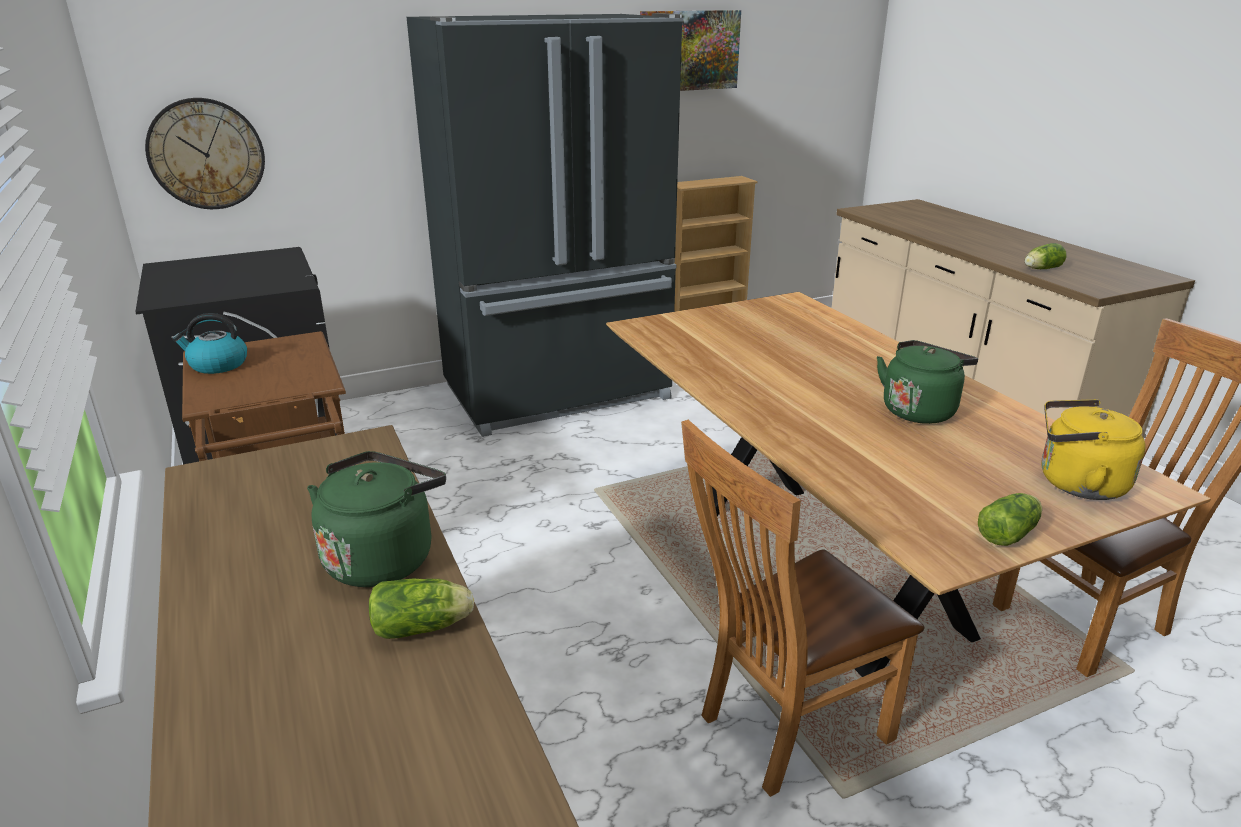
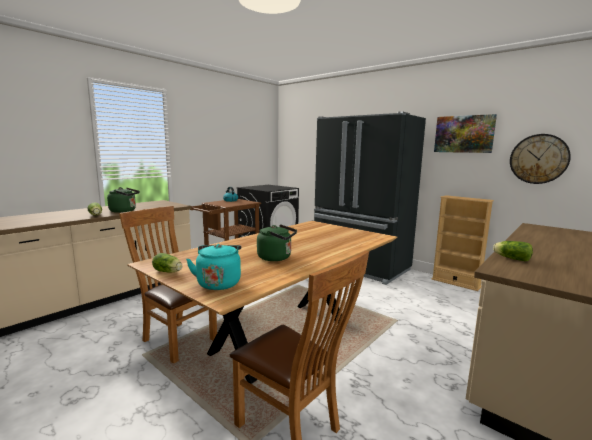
camera: 65 degrees right, 15 degrees down
(206, 154) = (295, 160): wall clock -> wall clock (538, 159)
(1076, 483) = (218, 283): yellow kettle -> turquoise kettle

